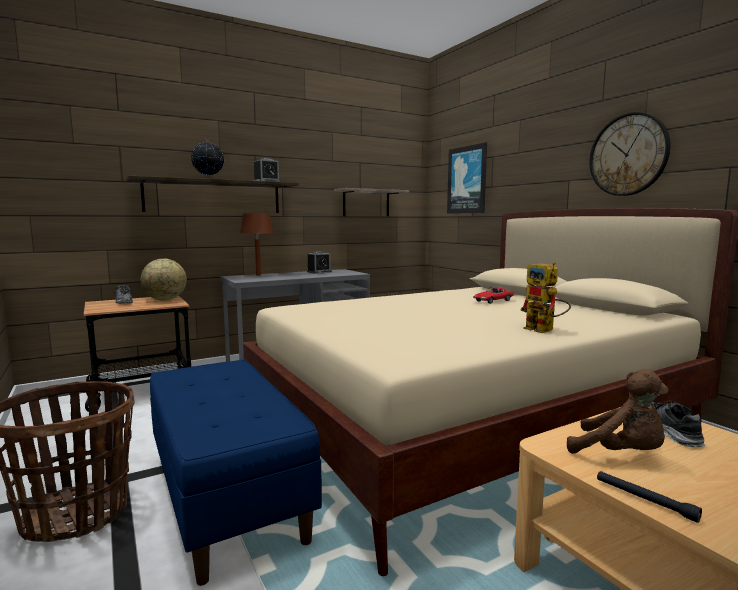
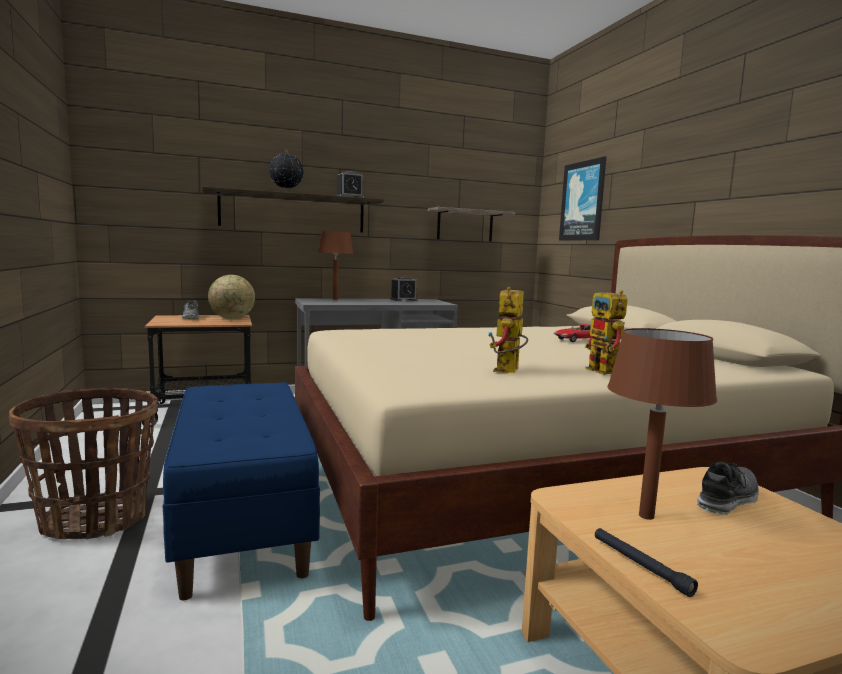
camera: 10 degrees right, 0 degrees up
(466, 337) = (508, 372): none -> toy robot
(620, 454) = (646, 516): brown plush toy -> brown table lamp
(628, 155) = (765, 169): wall clock -> none
(668, 431) = (727, 499): shoe -> shoe turned 45 degrees clockwise

